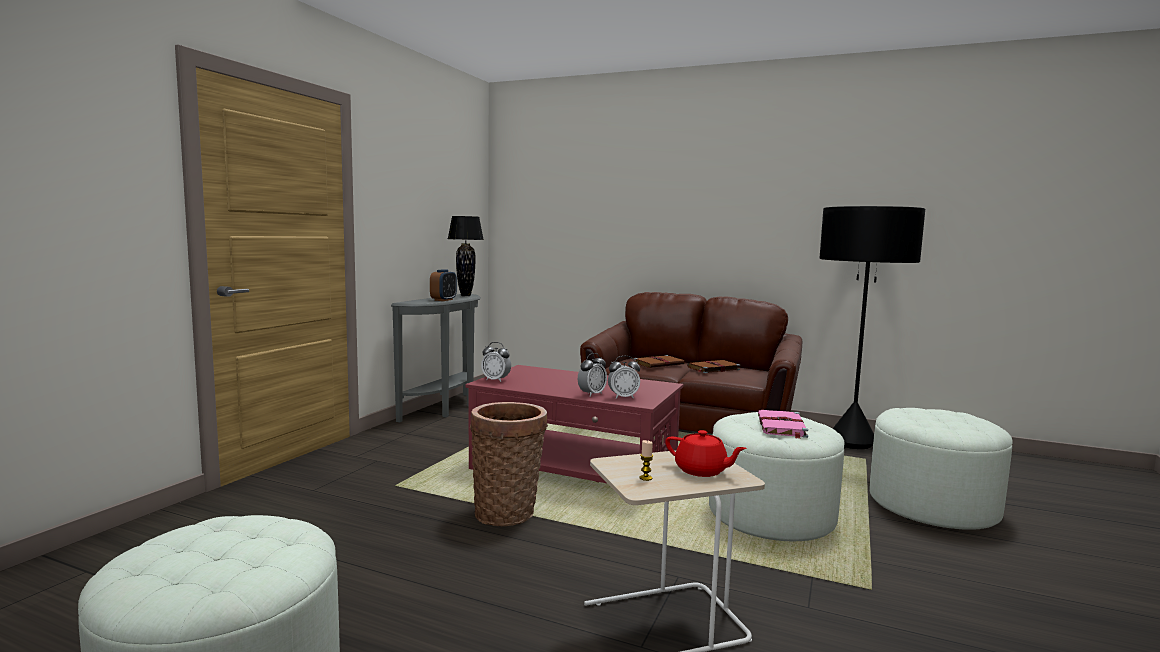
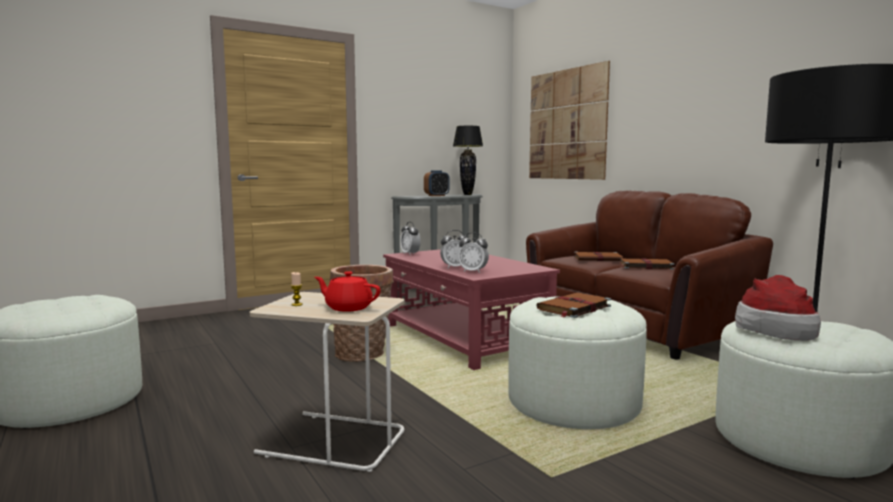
camera: 35 degrees right, 0 degrees up
(569, 219) = (566, 124): none -> picture
(702, 471) = (348, 308): red teapot -> red teapot turned 135 degrees clockwise
(781, 426) = (573, 308): pink book -> brown book
(930, 422) = (777, 329): none -> hat

